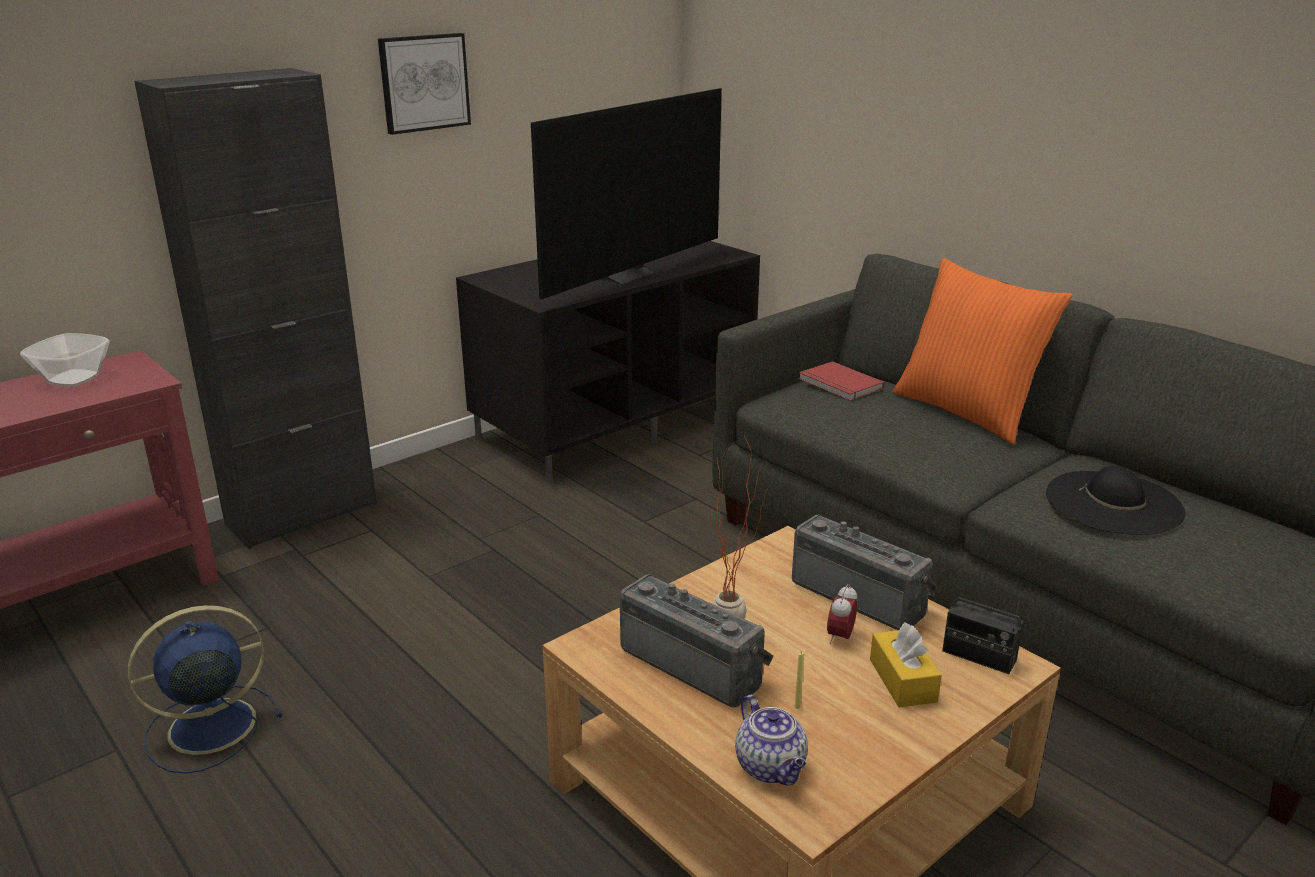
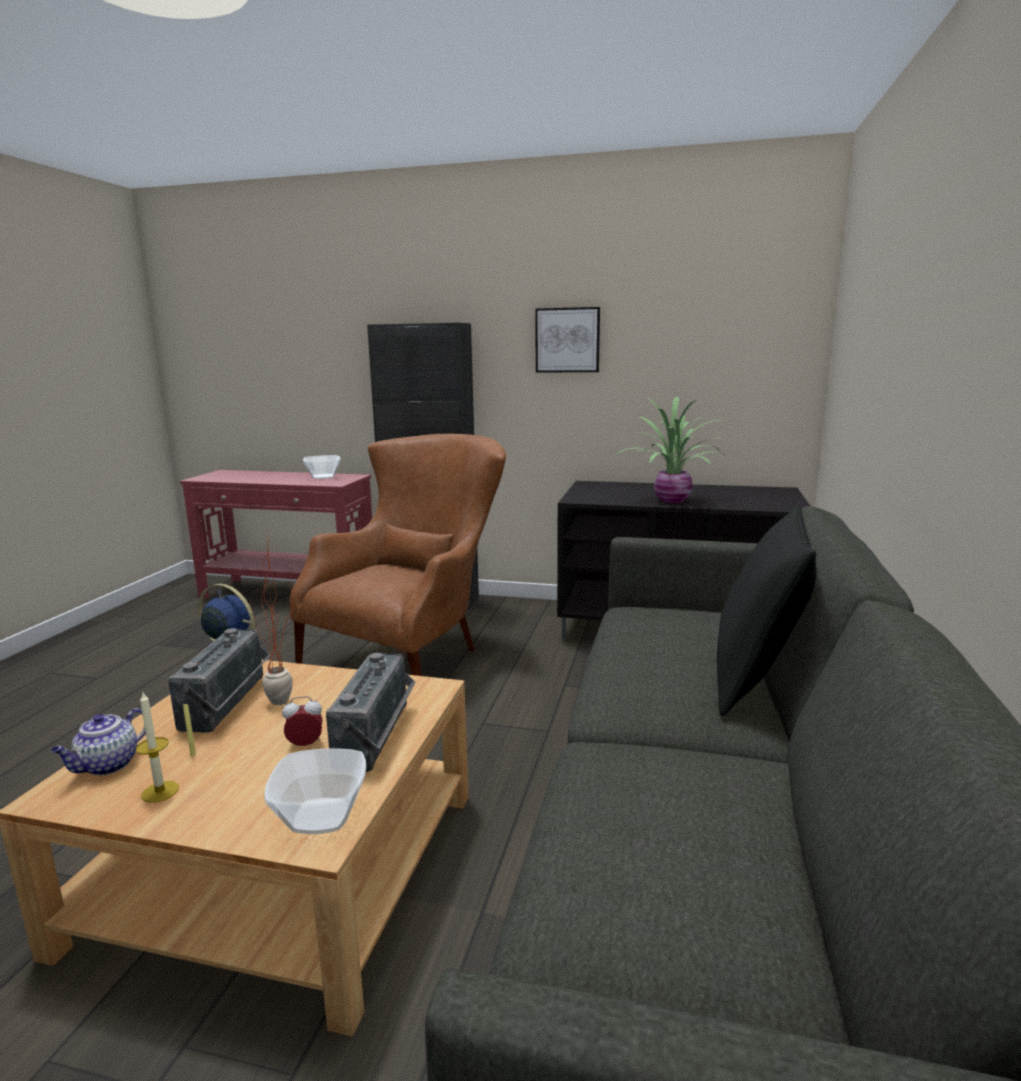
camera: 55 degrees right, 10 degrees down
(444, 579) = (414, 656): none -> brown armchair
(625, 275) = (672, 500): television -> potted plant
(839, 384) = (696, 616): red book -> none
(862, 738) = (160, 791): none -> candle
(902, 680) = (256, 788): yellow tissue box -> none
(967, 412) = (756, 678): orange pillow -> black pillow
(978, 656) = (322, 817): radio -> bowl
(1114, 503) = (664, 801): black hat -> none

